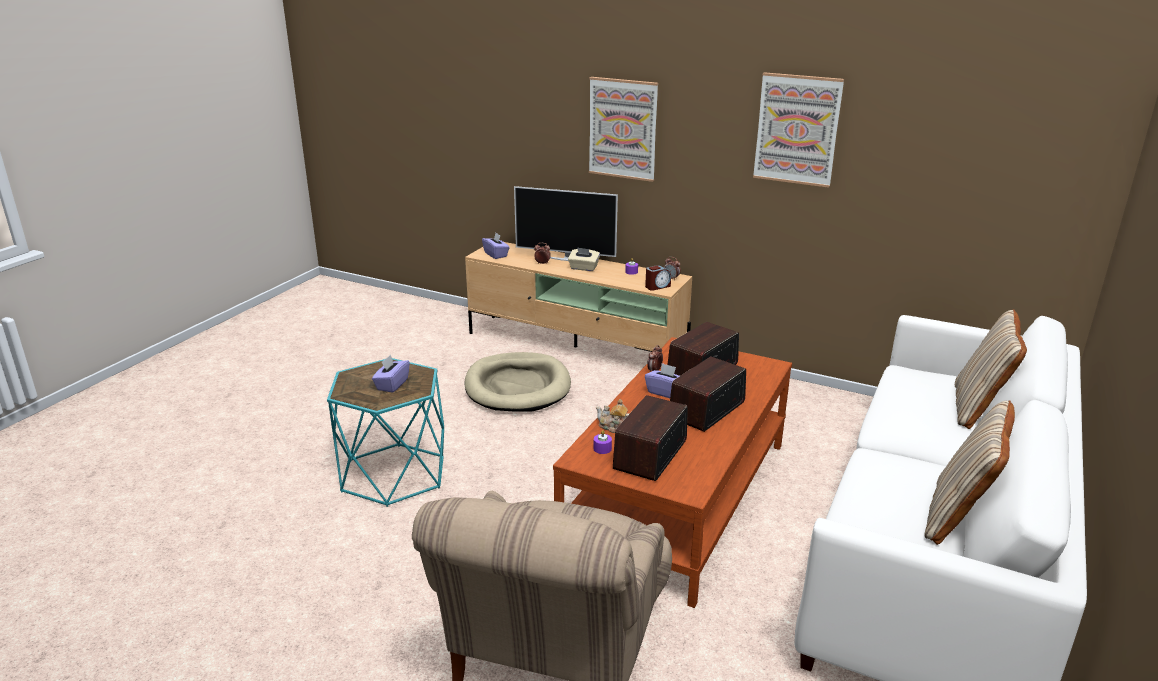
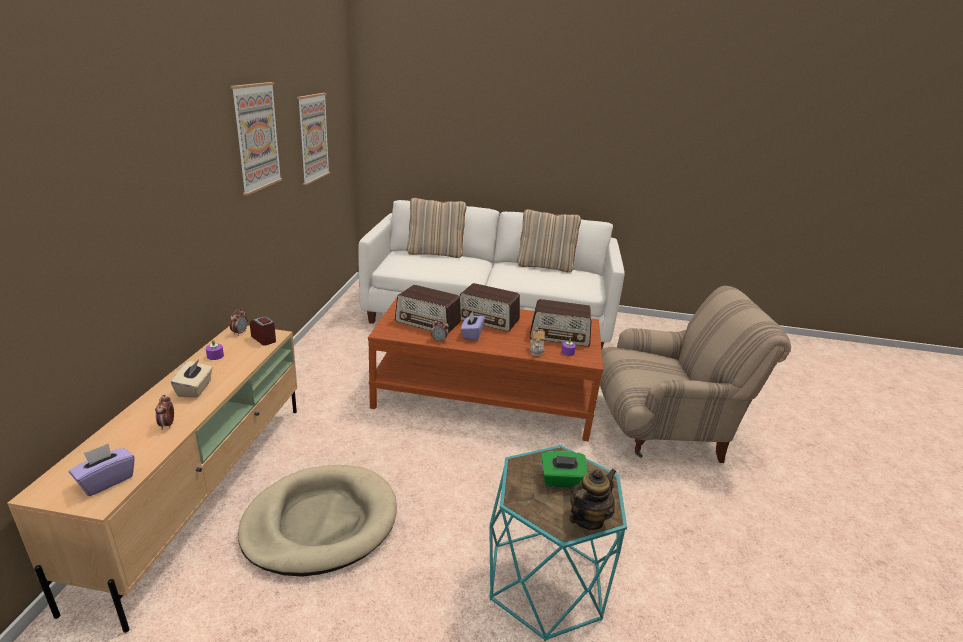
camera: 110 degrees left, 0 degrees up
(348, 385) = (587, 519): none -> teapot
(392, 384) = (561, 480): purple tissue box -> green tissue box
(566, 259) = (151, 407): television -> none
(623, 129) = (135, 196): picture -> picture (313, 138)

